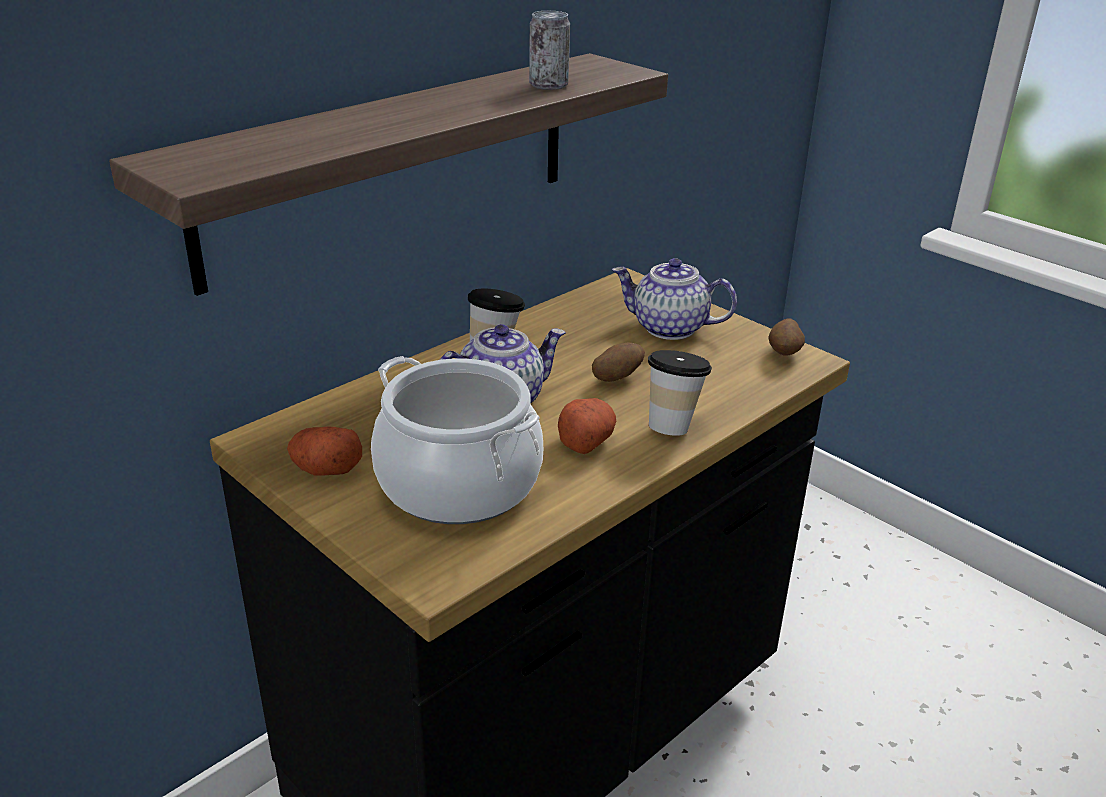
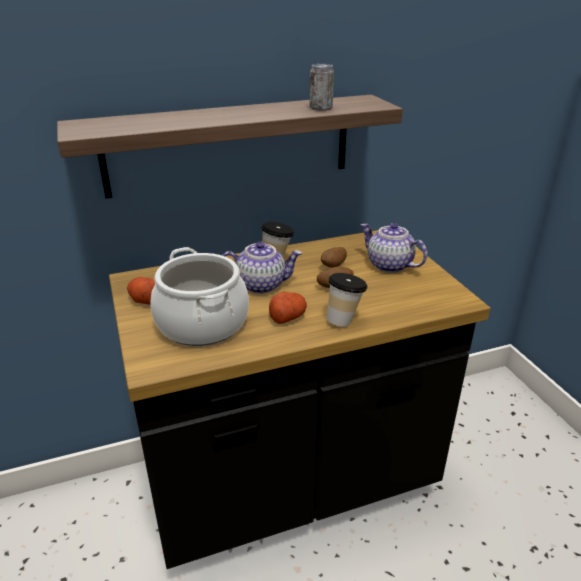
camera: 25 degrees right, 0 degrees up
(784, 353) = (449, 293): potato -> potato (333, 266)

